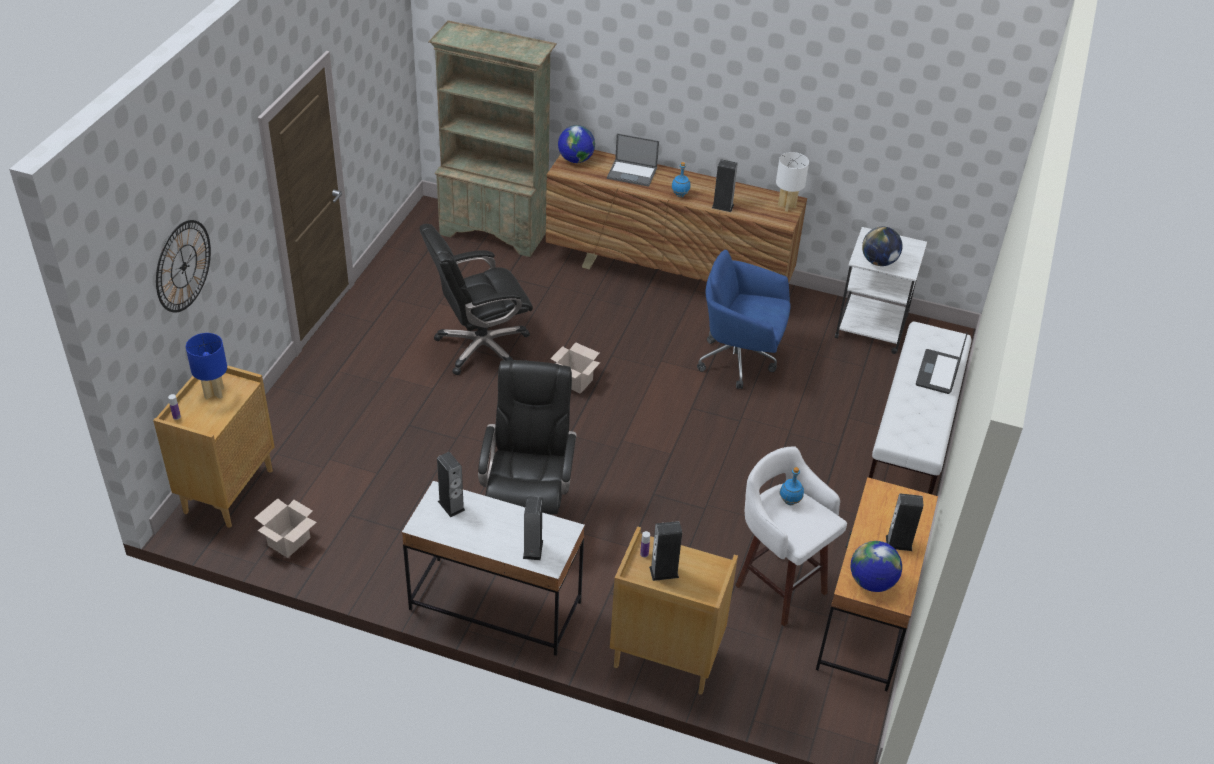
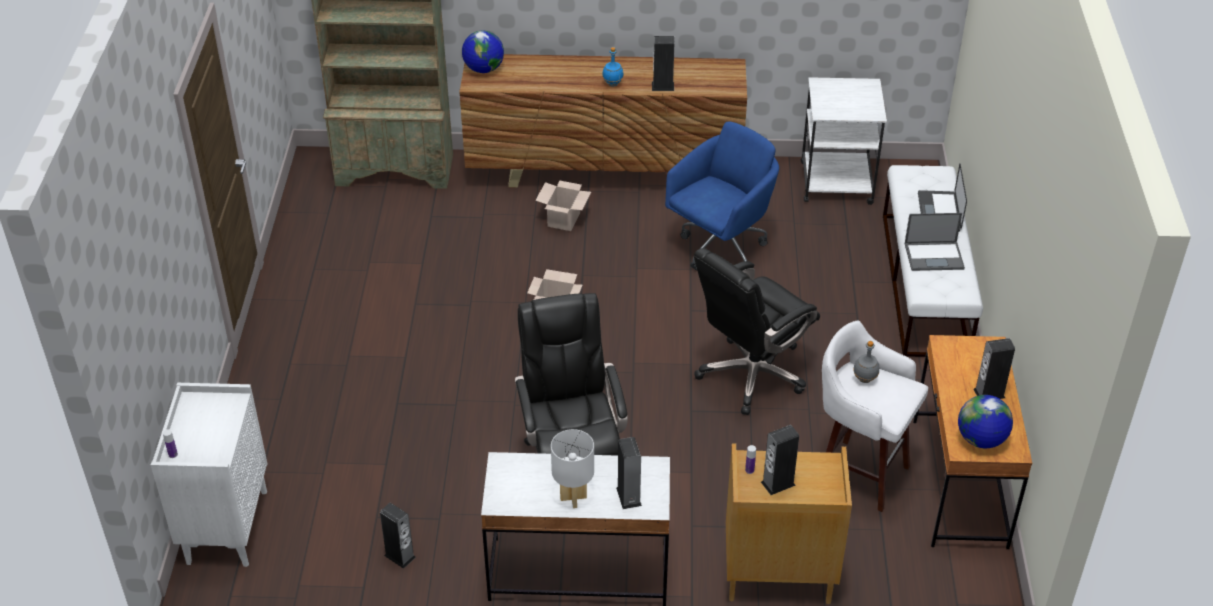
camera: 15 degrees left, 0 degrees up
(183, 266) = (145, 281): wall clock -> none
(214, 393) = (203, 417): blue table lamp -> none
(229, 490) = (227, 526): brown cabinet -> white cabinet
(289, 542) = (322, 565): cardboard box -> cardboard box (564, 220)
(451, 505) = (521, 473): speaker -> speaker (399, 556)
(480, 347) = (437, 299): black office chair -> black office chair (752, 374)
(632, 173) = (551, 71): laptop -> laptop (934, 256)
(739, 363) = (719, 251): blue office chair -> blue office chair turned 135 degrees clockwise
(787, 206) = (729, 72): white table lamp -> white table lamp (574, 497)
(789, 501) = (864, 379): blue bottle -> grey bottle
(878, 262) = (842, 110): globe -> none

